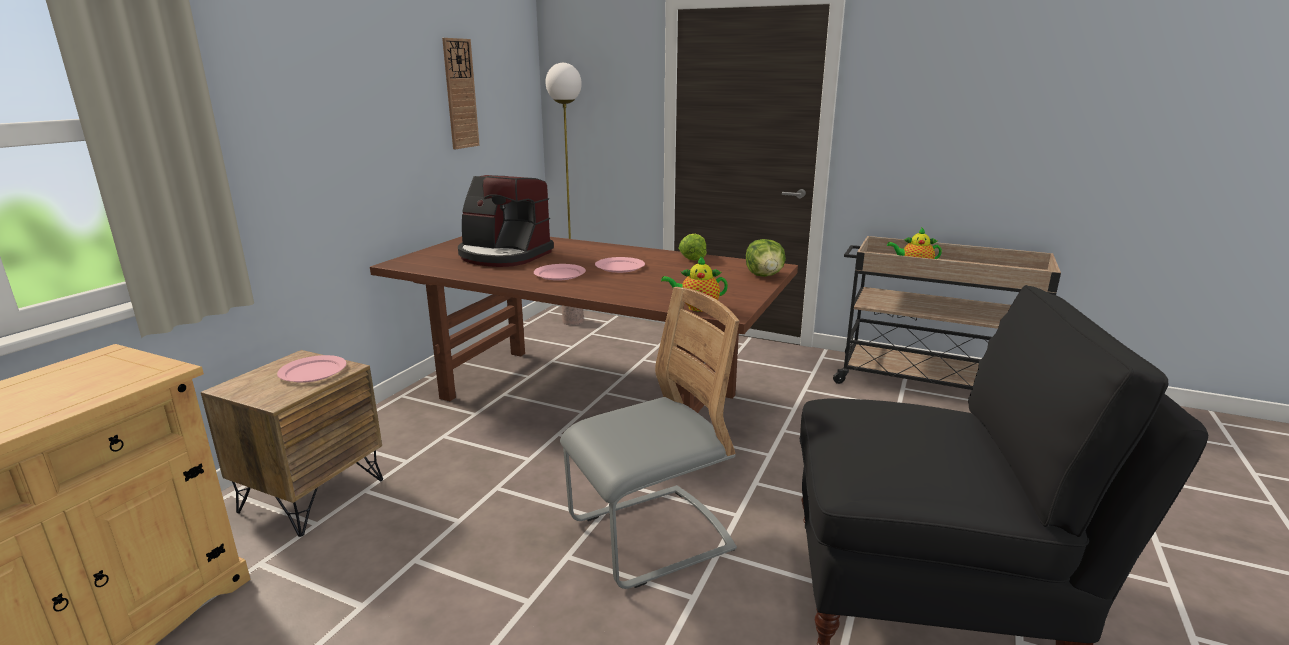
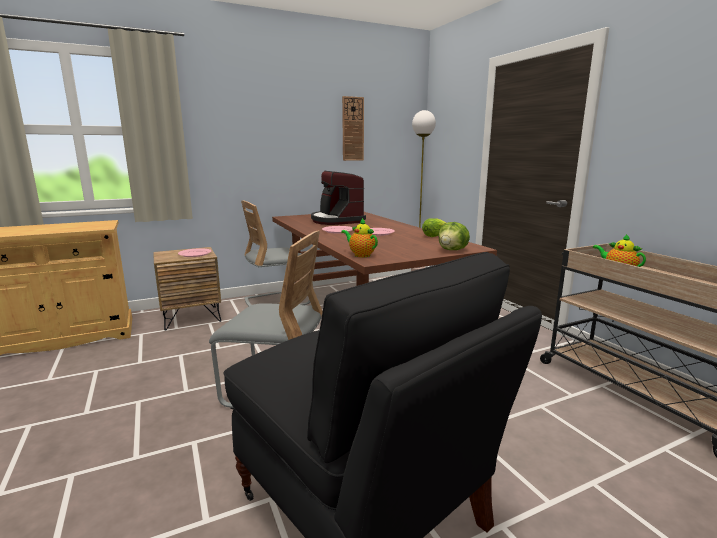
camera: 40 degrees right, 5 degrees down
(422, 414) = (277, 302): none -> grey chair

